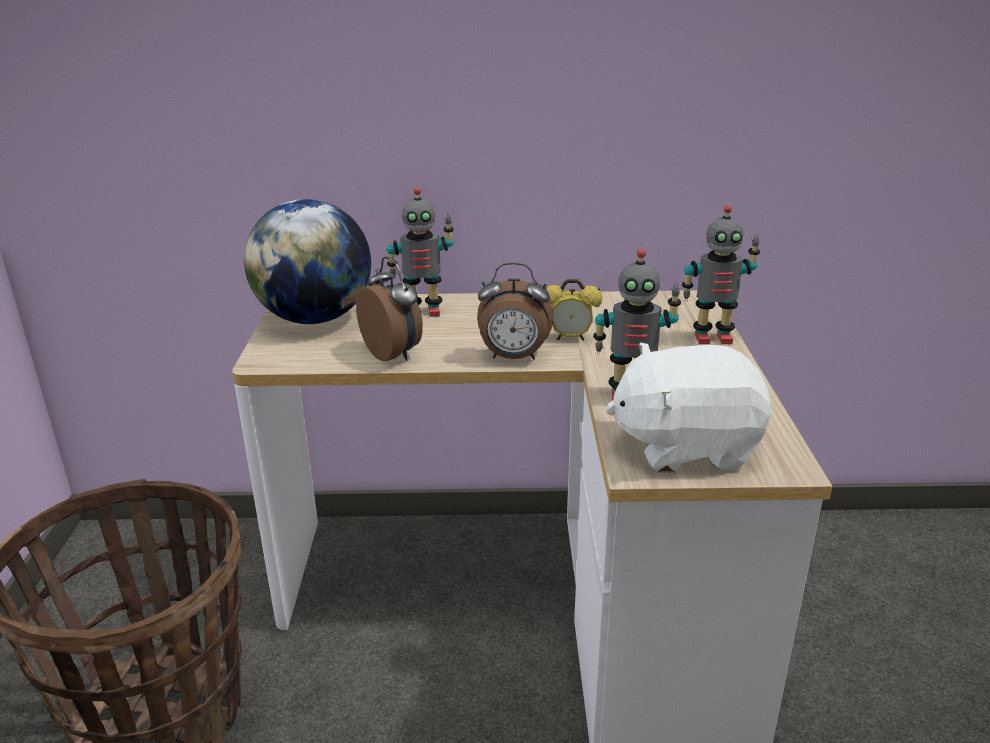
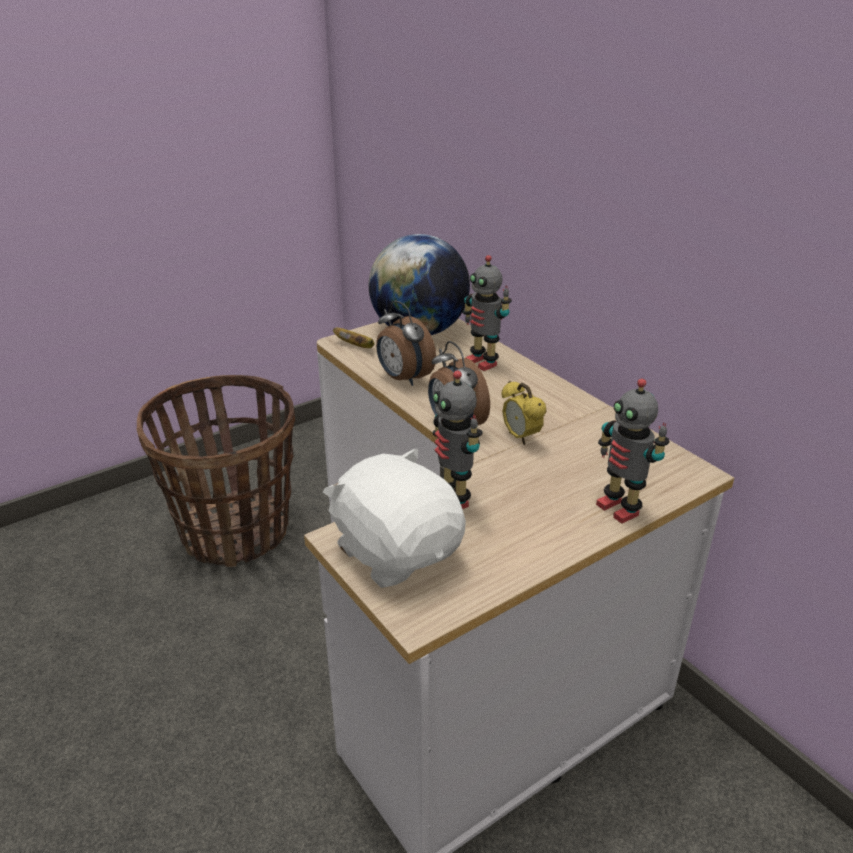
camera: 55 degrees right, 5 degrees up
(288, 356) = (356, 346): none -> banana
(394, 354) = (403, 379): alarm clock -> alarm clock turned 120 degrees clockwise

